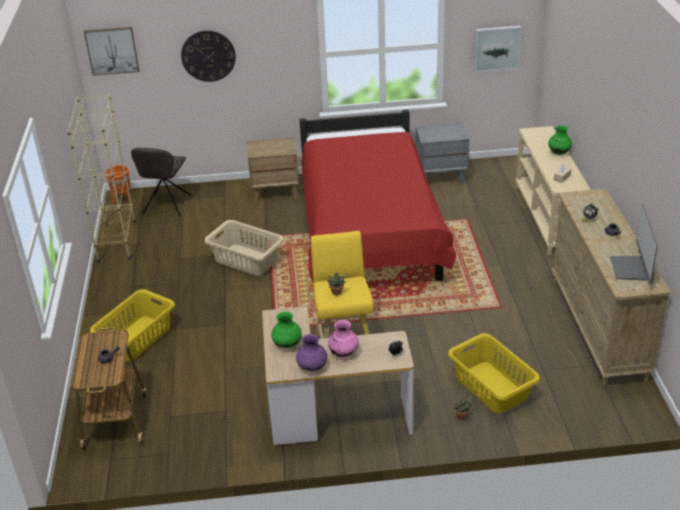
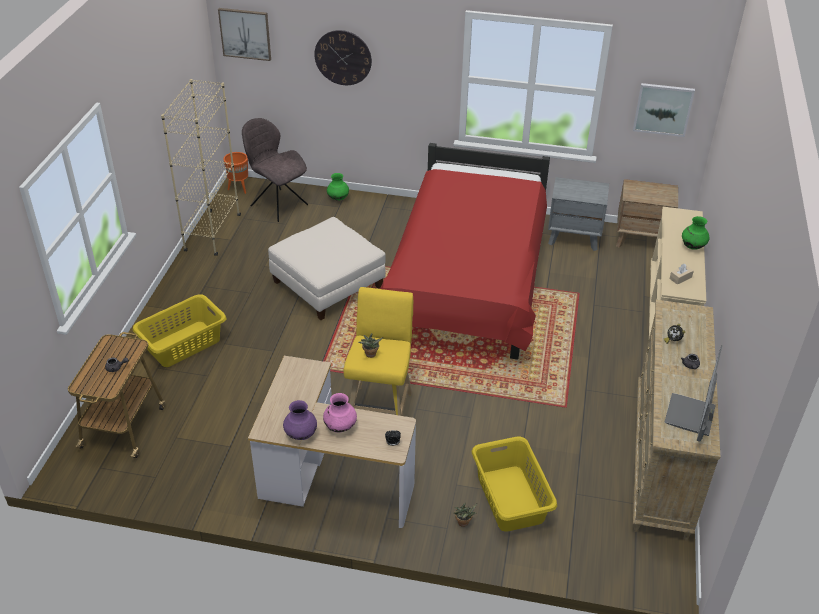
camera: 15 degrees right, 5 degrees up
(166, 205) = (277, 204): grey chair -> grey chair turned 105 degrees clockwise
(246, 260) = (328, 284): beige laundry basket -> white ottoman
(275, 191) = (393, 213): brown nightstand -> brown nightstand (641, 239)
(287, 344) = (289, 401): green vase -> green vase (338, 198)

